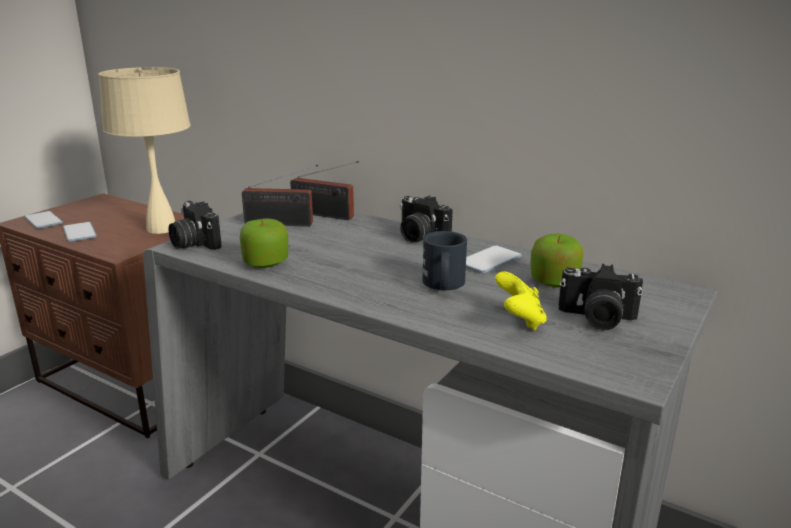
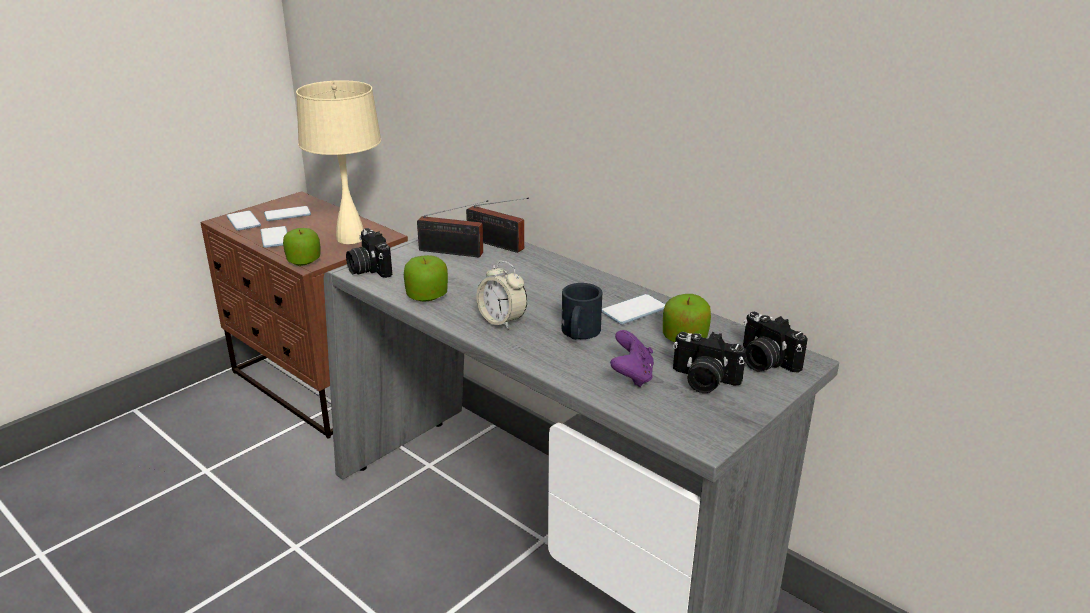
camera: 10 degrees right, 5 degrees up
(91, 213) = (287, 215): none -> phone
(114, 251) = (304, 261): none -> apple
(356, 280) = (502, 321): none -> alarm clock
(419, 237) = (579, 277): camera -> camera (764, 362)
(519, 320) = (632, 376): yellow game controller -> purple game controller

